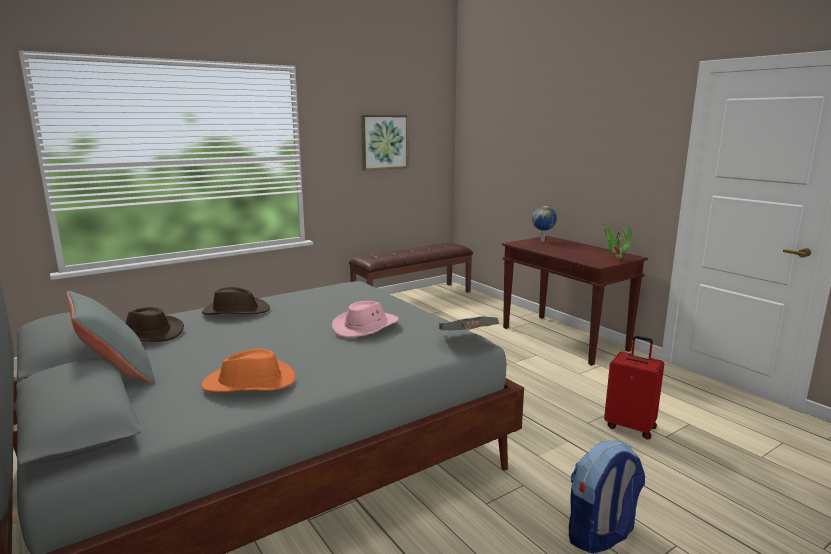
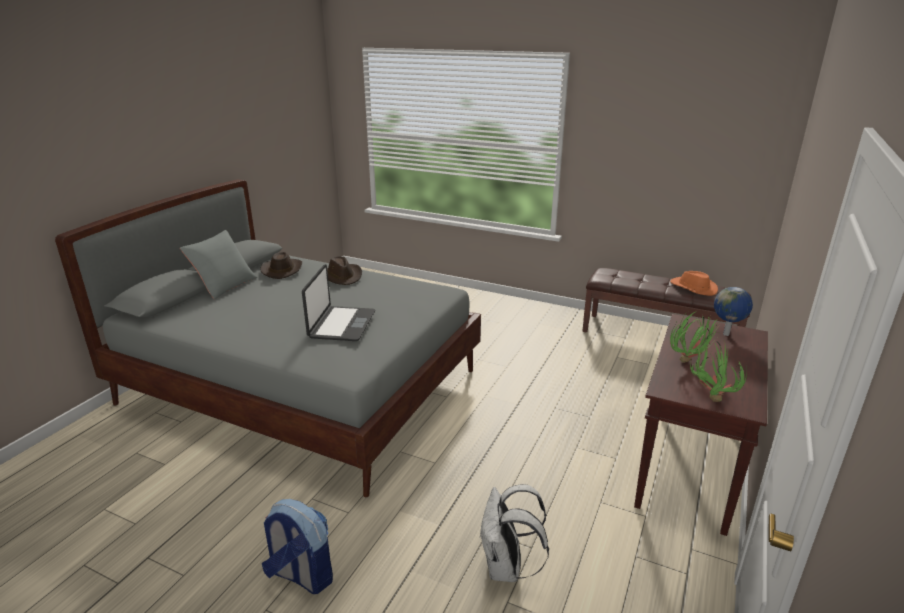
camera: 60 degrees right, 10 degrees up
(250, 383) = (225, 322): orange hat -> orange hat (693, 288)
(366, 327) = (341, 324): pink hat -> laptop
(384, 142) = (672, 145): picture -> none
(467, 340) = (345, 370): newspaper -> none
(569, 253) = (690, 362): none -> potted plant
(630, 426) = (506, 567): red suitcase -> white backpack

